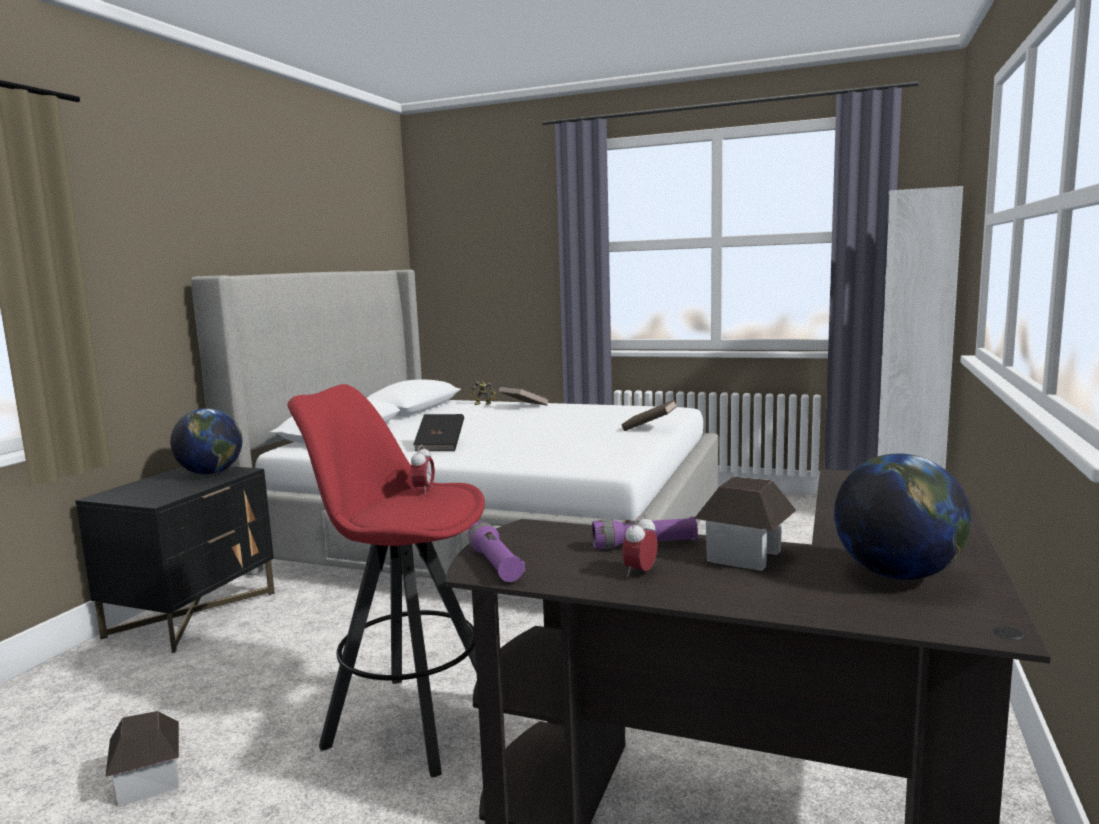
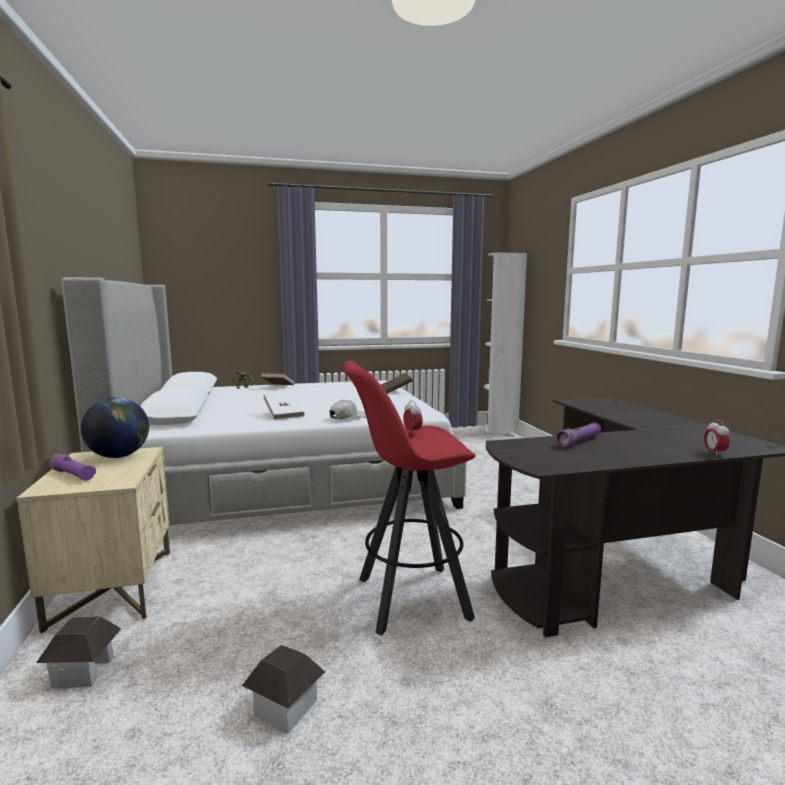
camera: 35 degrees left, 0 degrees up
(193, 614) = (113, 587): black nightstand -> beige nightstand
(440, 446) = (284, 414): black book -> white book
(495, 564) = (541, 463): purple flashlight -> purple flashlight (72, 475)
(498, 459) = (347, 417): none -> white cap
(640, 572) = (611, 453): alarm clock -> alarm clock (714, 453)
(744, 556) = (629, 438): toy house -> toy house (84, 671)
(897, 575) = (696, 435): globe -> none

